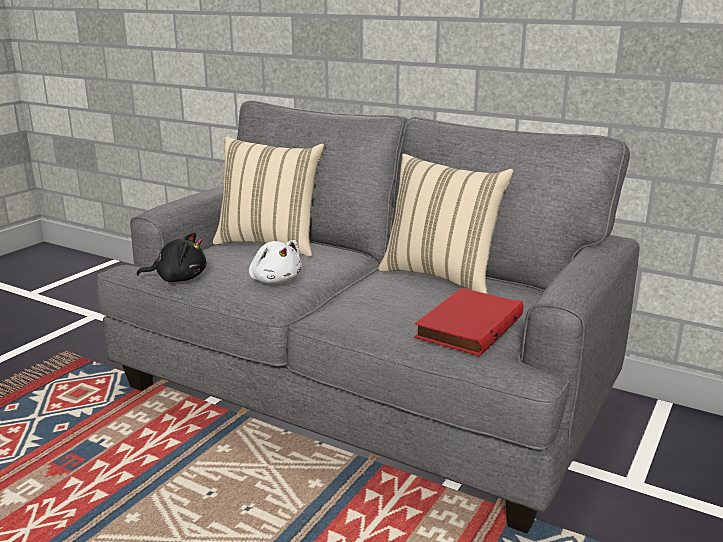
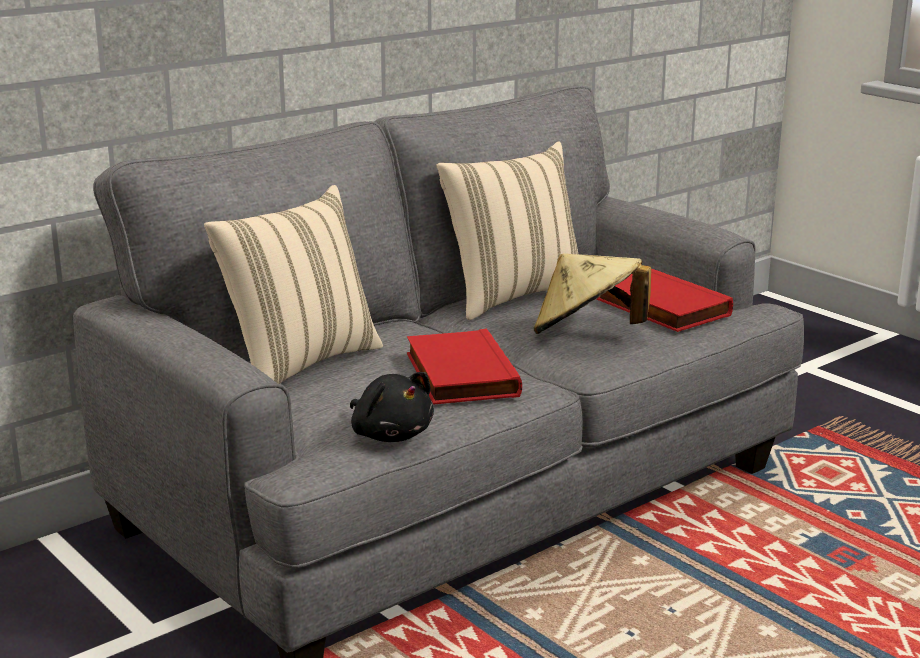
camera: 70 degrees left, 0 degrees up
(178, 278) = (390, 434): black plush toy -> black plush toy turned 120 degrees clockwise
(275, 280) = (458, 375): white plush toy -> red book
(384, 307) = (587, 333): none -> beige hat

